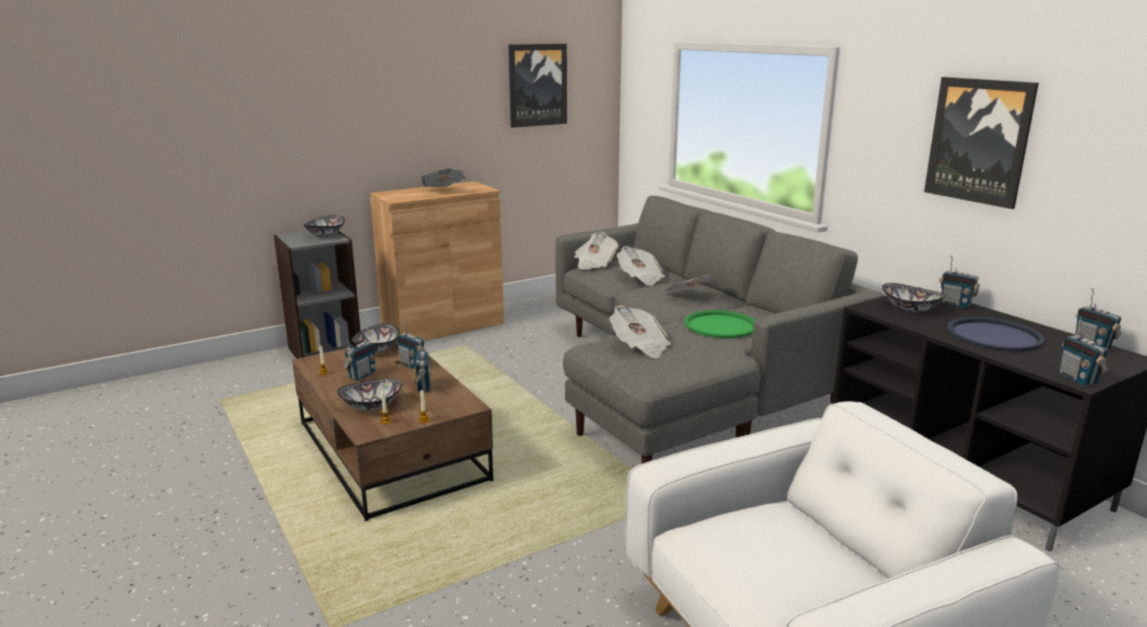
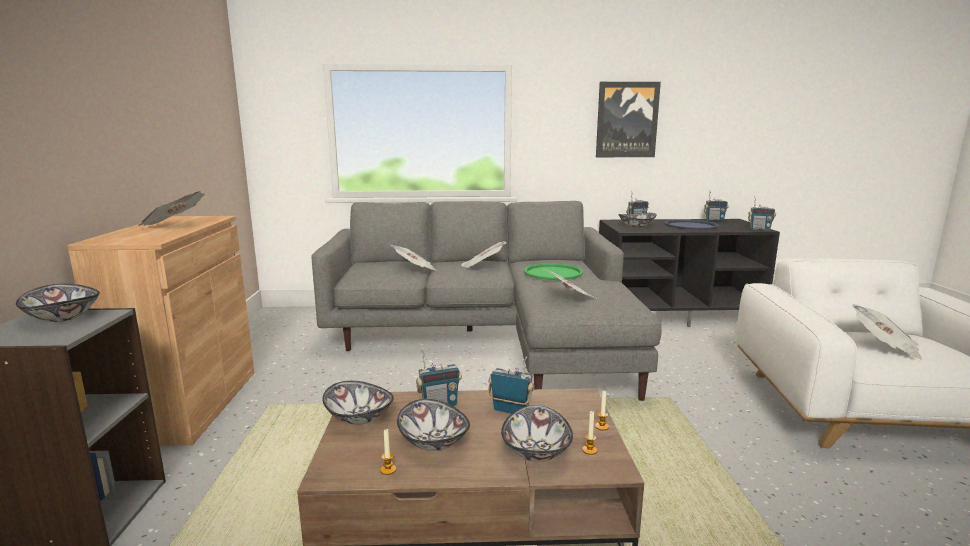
camera: 60 degrees left, 5 degrees down
(362, 375) = (433, 442): radio -> bowl
(537, 85) = (192, 101): picture -> none
(594, 263) = (353, 272): newspaper -> newspaper (884, 347)

